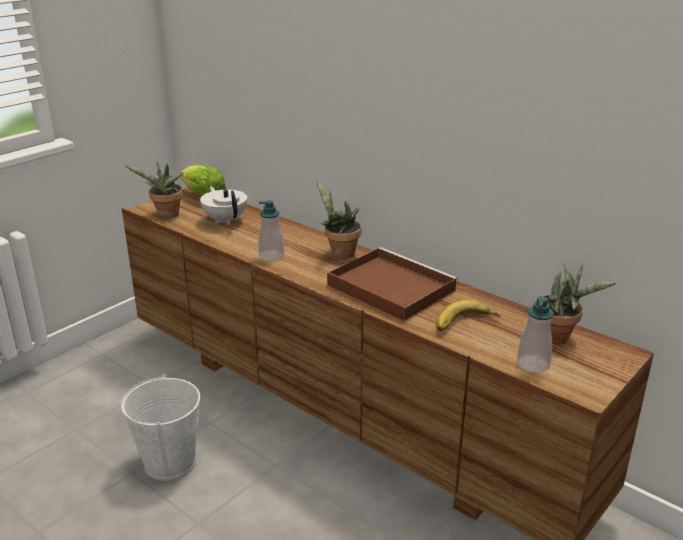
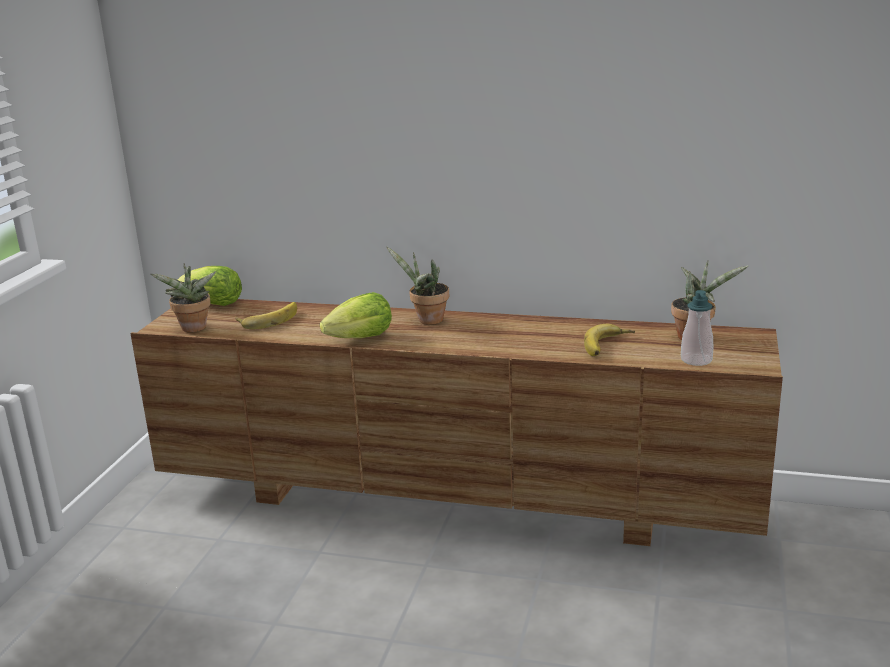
camera: 25 degrees left, 5 degrees down
(170, 462) = (309, 600): white bucket -> none
(225, 220) = (268, 319): white teapot -> banana
(271, 257) = (361, 338): soap dispenser -> lettuce
(388, 287) = (508, 335): brown tray -> none

